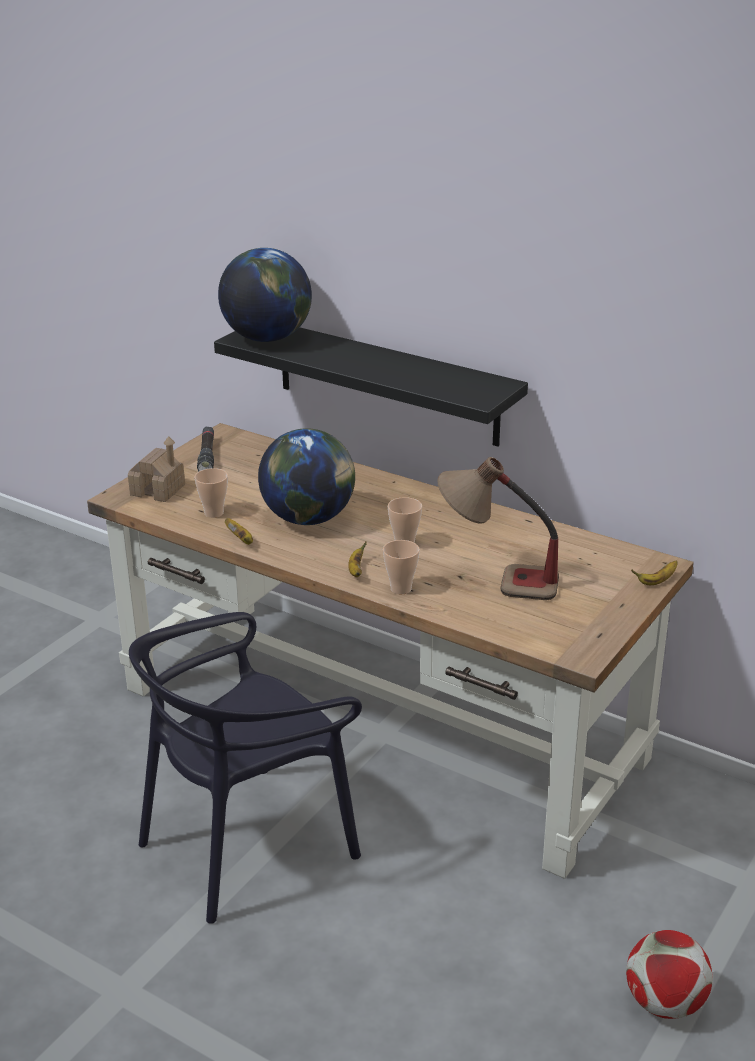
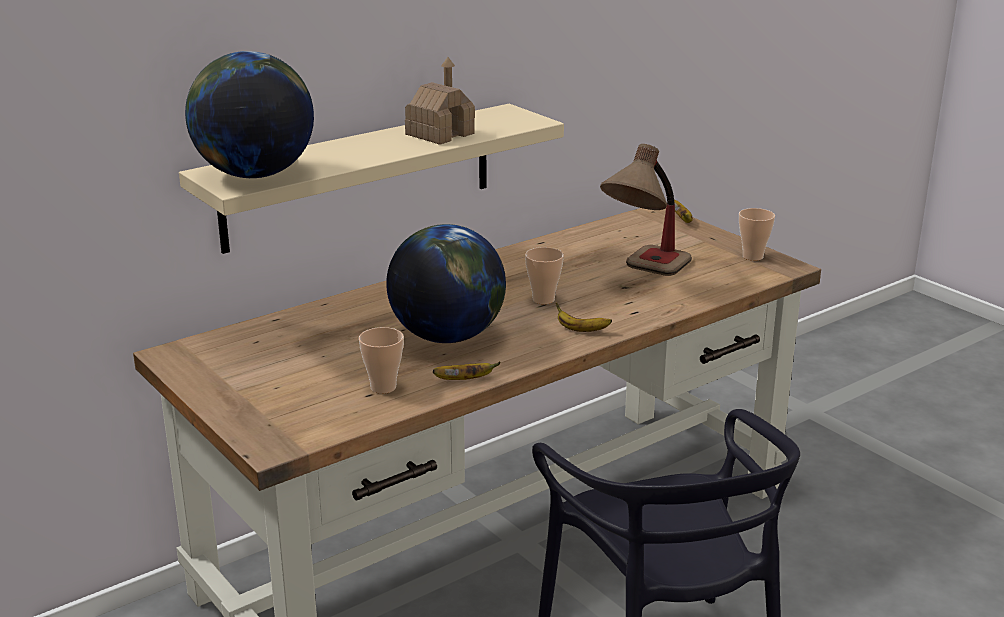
camera: 70 degrees left, 5 degrees down
(158, 490) = (282, 416): toy house -> toy house (440, 134)
(207, 456) = (222, 372): black flashlight -> none
(386, 382) = (359, 176): black shelf -> beige shelf
(401, 589) = (632, 315): cup -> cup (752, 256)
(665, 1003) = (930, 484): football -> none

